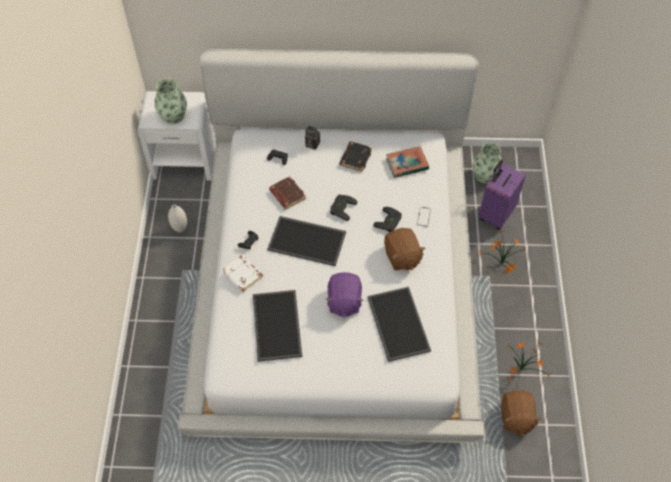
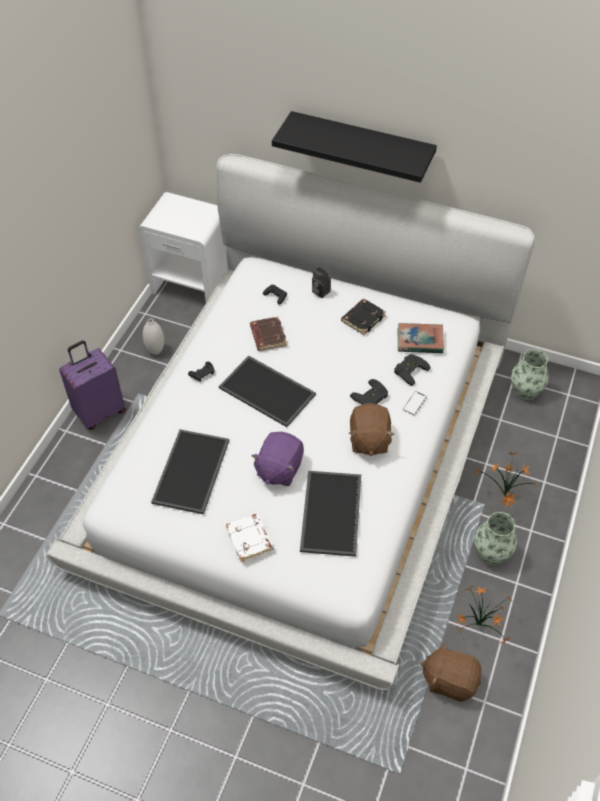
camera: 20 degrees right, 5 degrees down
(173, 116) = (181, 222): vase -> vase (491, 552)
(243, 274) = (180, 406): white book -> white book (250, 539)
(322, 20) = (361, 146): none -> black shelf
(341, 208) = (322, 367): black game controller -> black game controller (409, 370)
(495, 214) = (520, 437): purple suitcase -> purple suitcase (99, 412)
(516, 417) = (449, 680): brown plush toy -> brown plush toy turned 90 degrees clockwise

